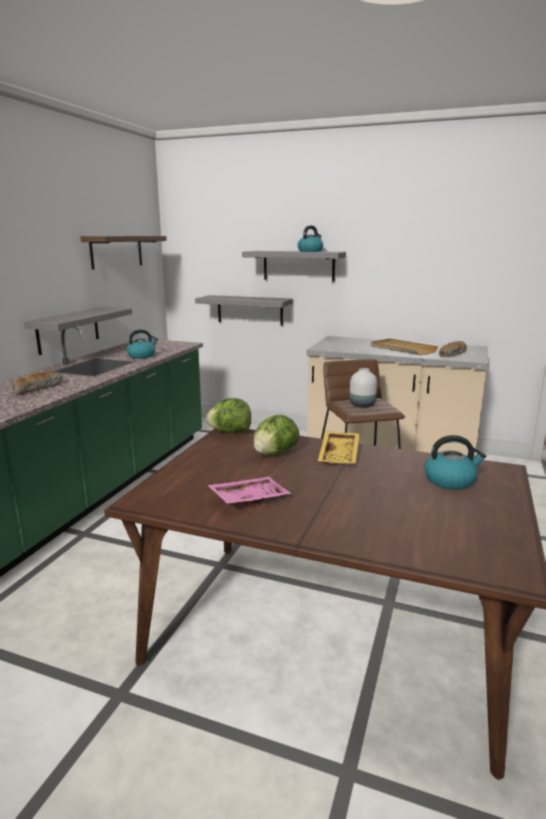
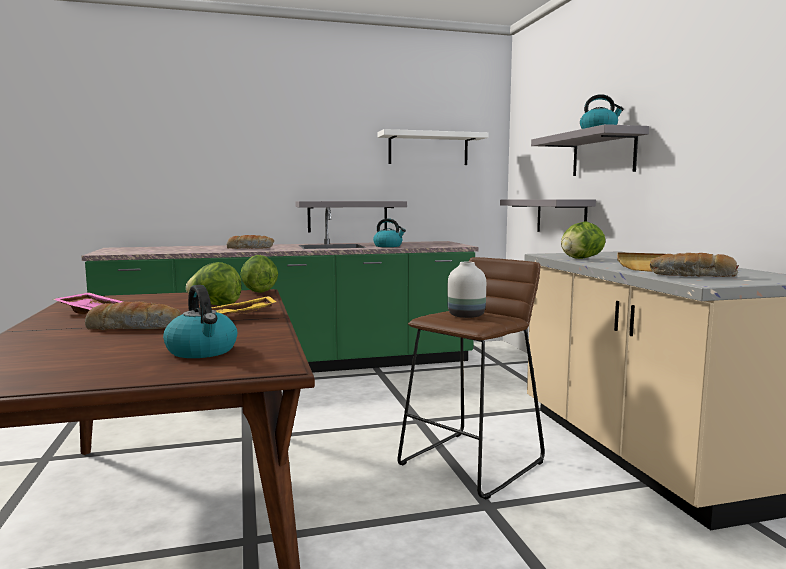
camera: 55 degrees right, 10 degrees down
(116, 251) = (428, 149): brown shelf -> white shelf
(343, 491) = (134, 327): none -> bread
(353, 348) = (580, 258): none -> lettuce

